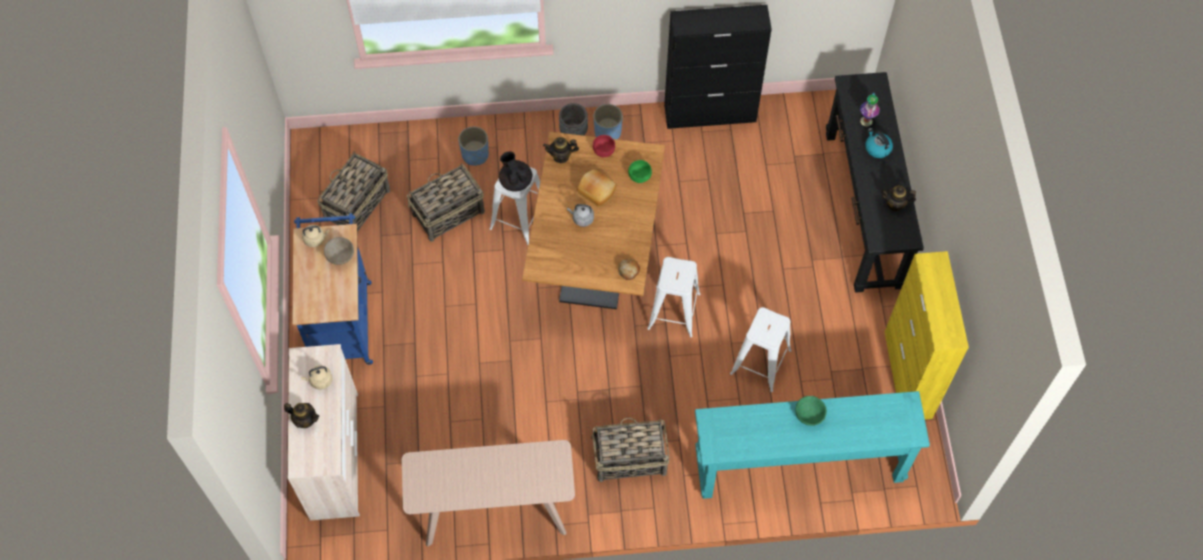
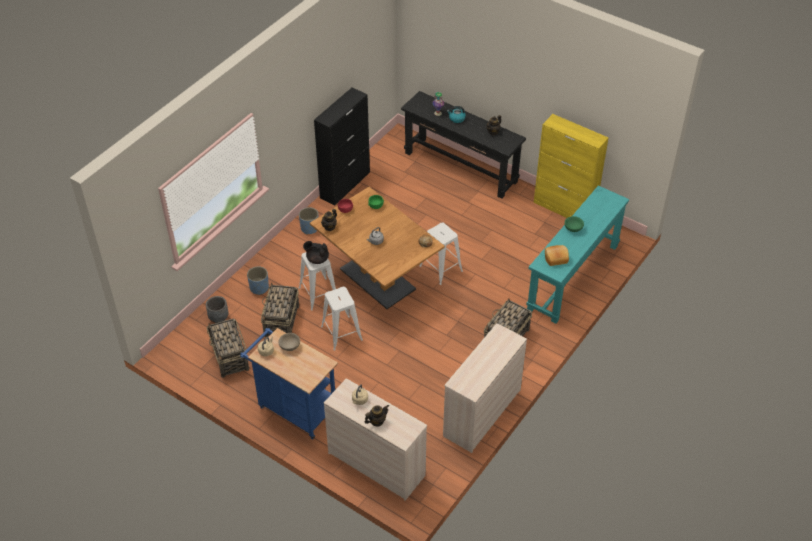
camera: 50 degrees left, 15 degrees down
(494, 512) = (481, 413): beige console table -> beige dresser
(573, 131) = (293, 241): grey planter -> grey planter (218, 317)
(597, 191) = (366, 226): bread -> bread (556, 258)
(760, 362) = (503, 255): white stool -> white stool (341, 333)

